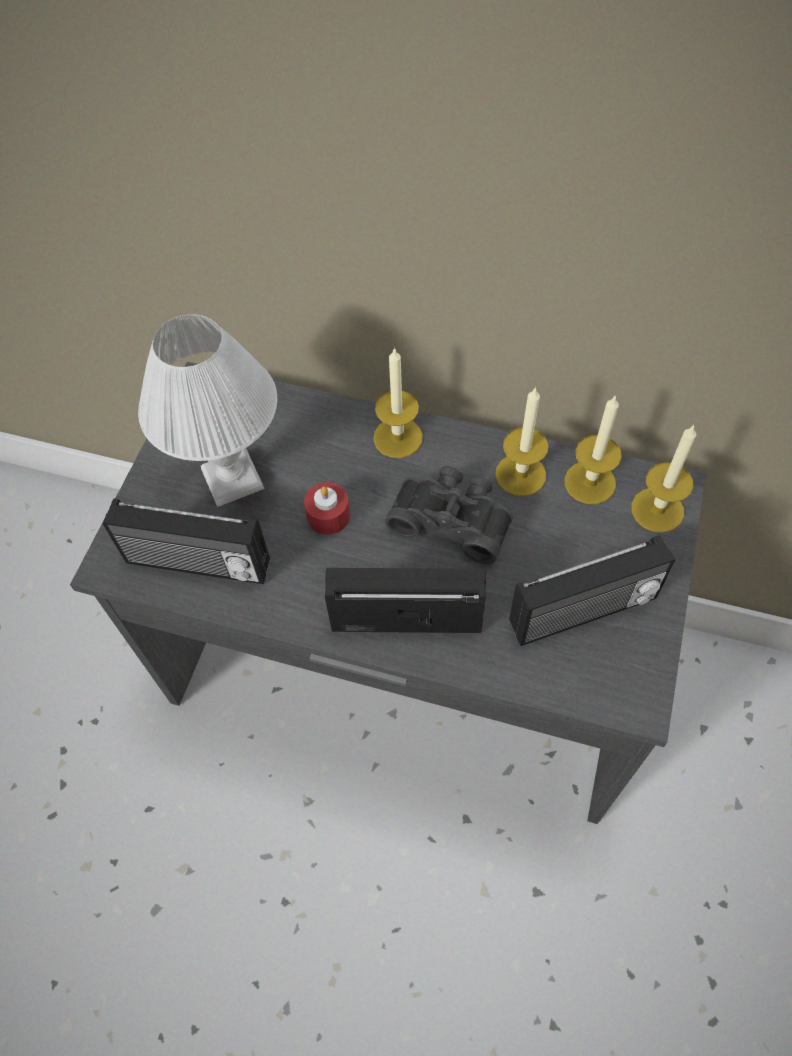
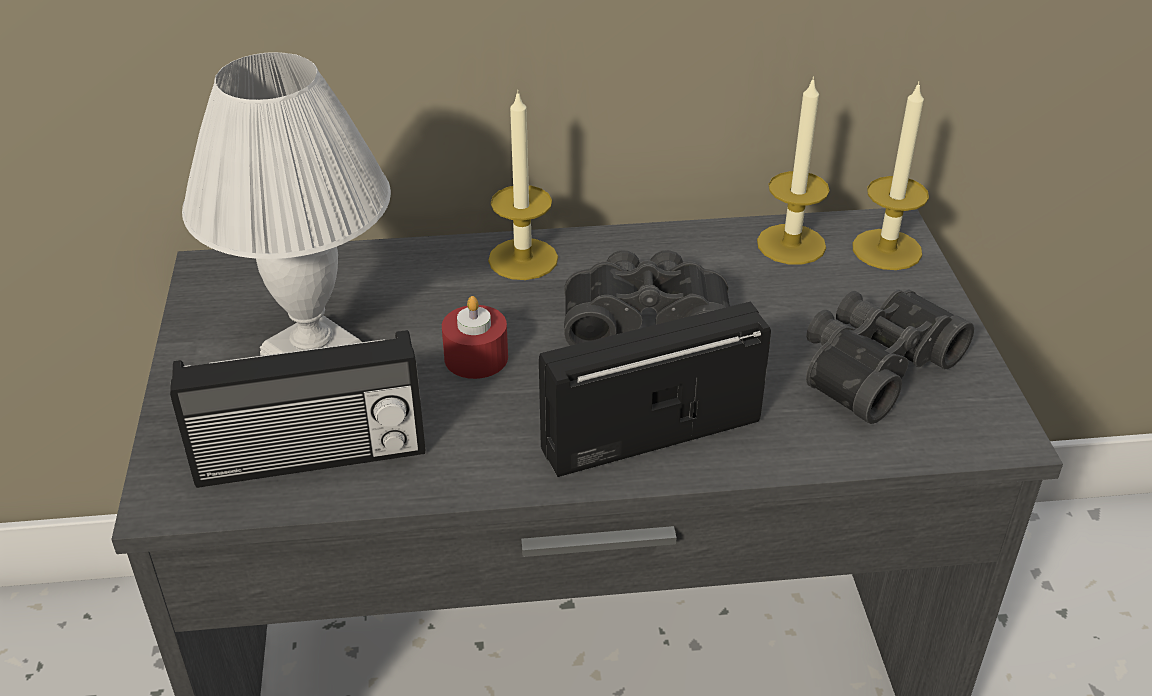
camera: 25 degrees left, 20 degrees down
(520, 474) = (703, 257): candle -> none
(584, 612) = (872, 365): radio -> black binoculars

